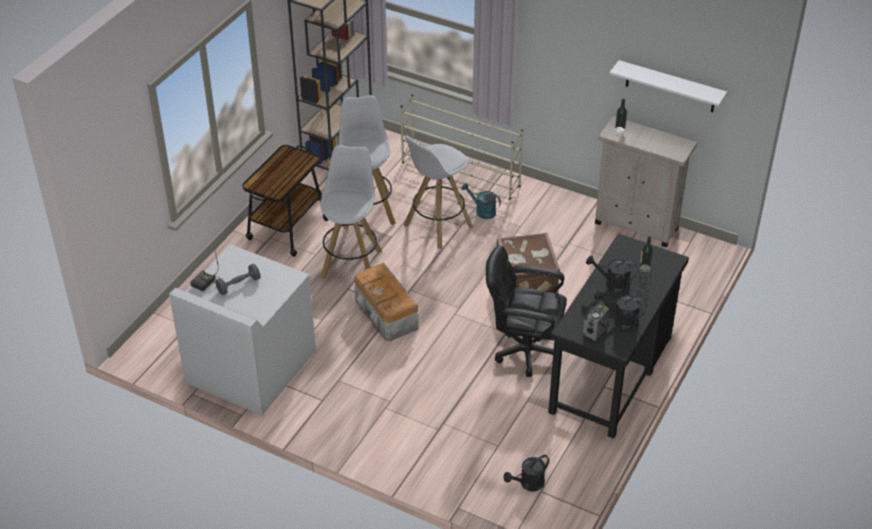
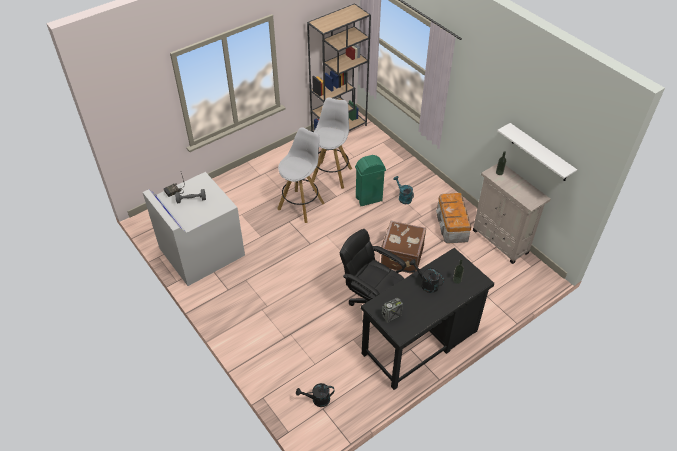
camera: 25 degrees right, 5 degrees up
(287, 230) = (277, 172): cart -> none
(386, 315) = (301, 247): storage box -> storage box (451, 226)
(437, 227) = (368, 199): white stool -> green trash can
(460, 174) = (404, 169): beige shoe rack -> none
(620, 320) = (415, 313): black watering can -> none

